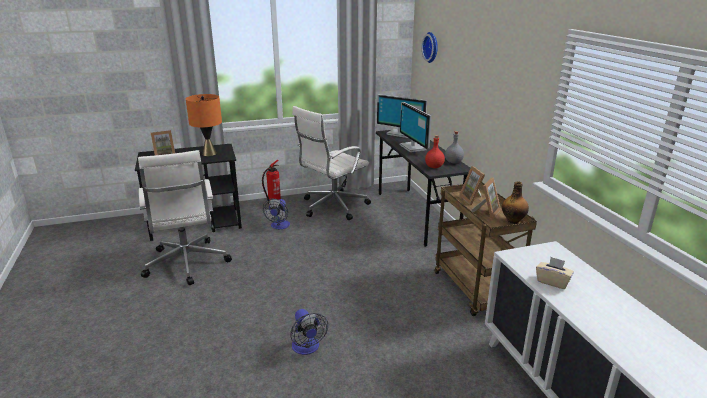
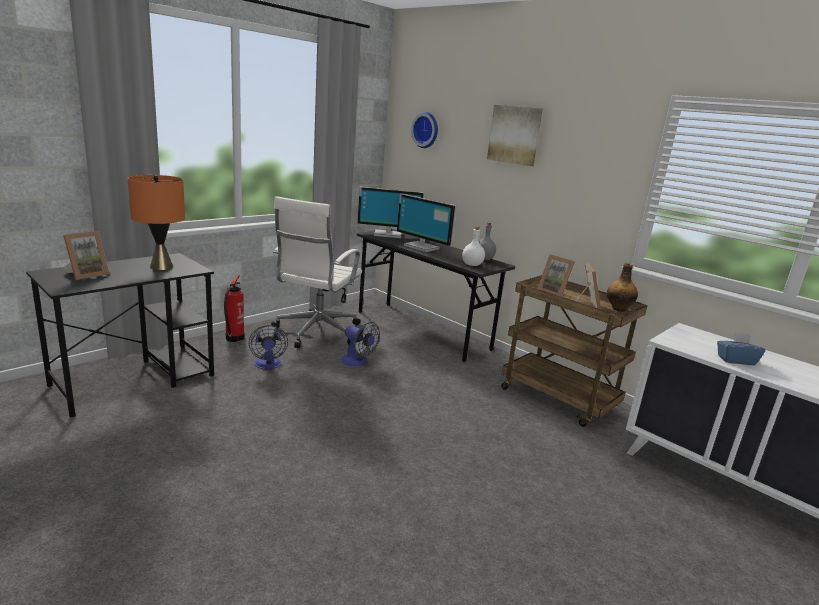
camera: 30 degrees left, 5 degrees down
(186, 264) = (169, 441): white office chair -> none
(307, 348) = (453, 514): fan -> fan (358, 362)
(434, 167) = (472, 265): red bottle -> white bottle
(478, 56) = (515, 135): none -> picture
(552, 282) = (735, 360): beige tissue box -> blue tissue box

